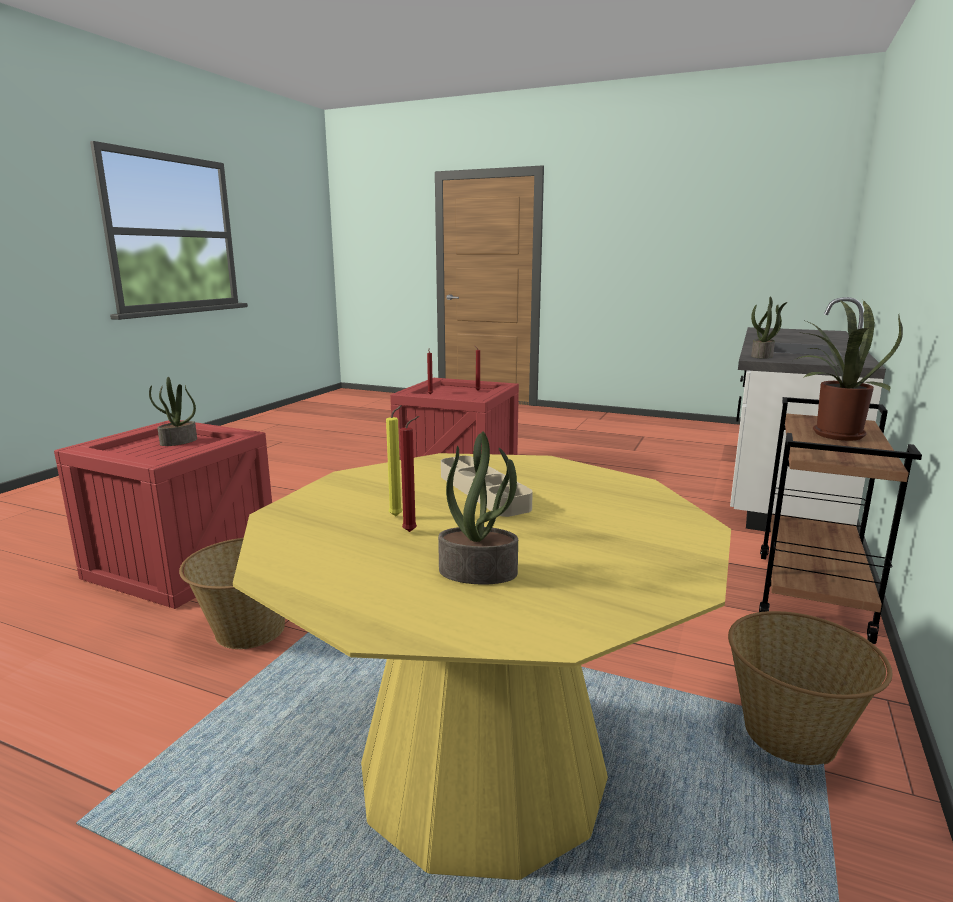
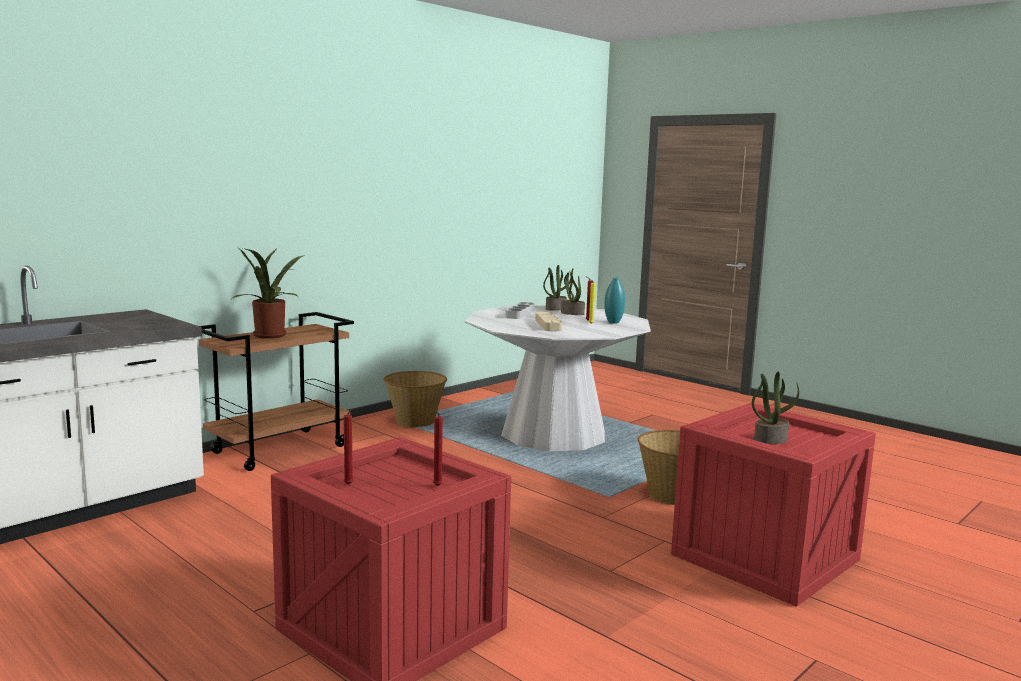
camera: 160 degrees left, 5 degrees down
(340, 534) = (613, 322): none -> turquoise vase
(482, 770) = (553, 434): yellow dining table -> white dining table
(605, 534) = (520, 314): none -> grey tray
(762, 356) = (154, 327): potted plant -> potted plant (555, 309)

